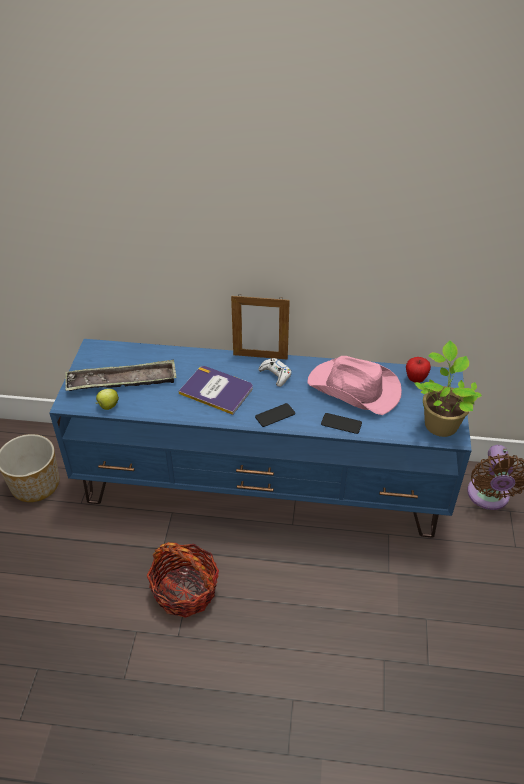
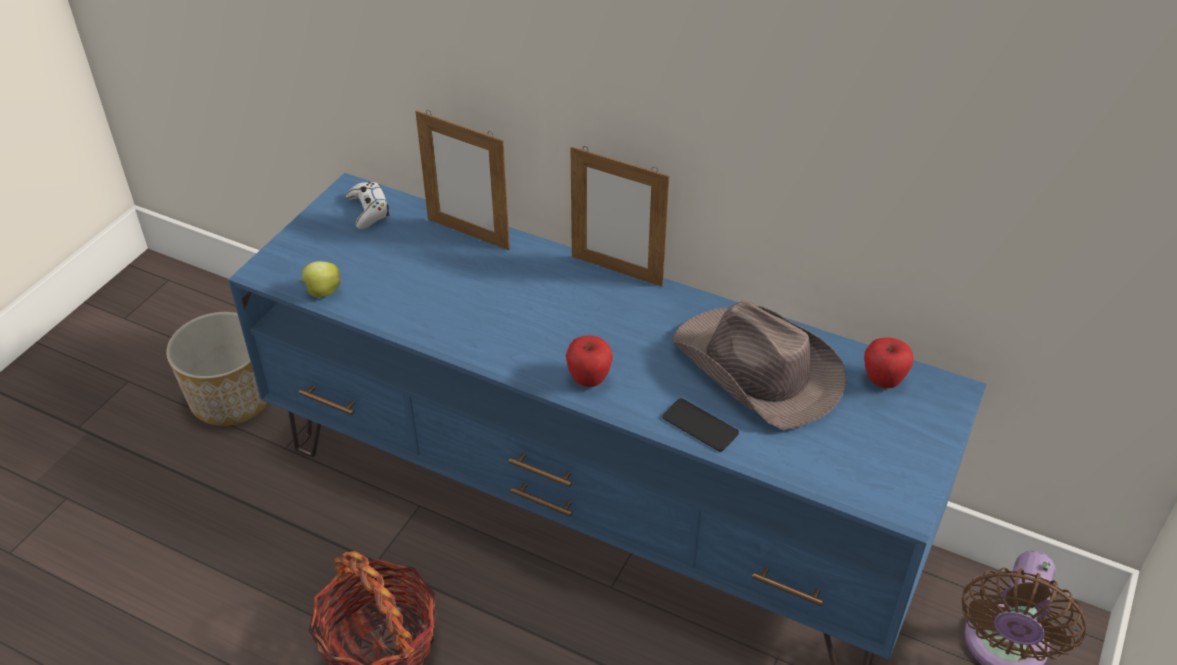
camera: 20 degrees right, 0 degrees up
(122, 381) = (366, 257): tray -> none
(172, 356) = (468, 234): none -> picture frame
(216, 390) = (512, 310): book -> none
(275, 375) = (627, 309): white game controller -> white game controller (368, 210)
(275, 415) = (589, 379): phone -> apple
(354, 389) = (757, 370): pink hat -> brown hat
(440, 423) = (889, 474): potted plant -> none

